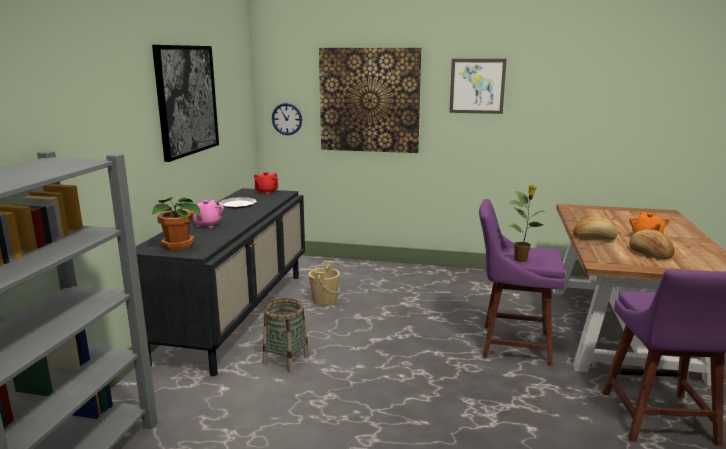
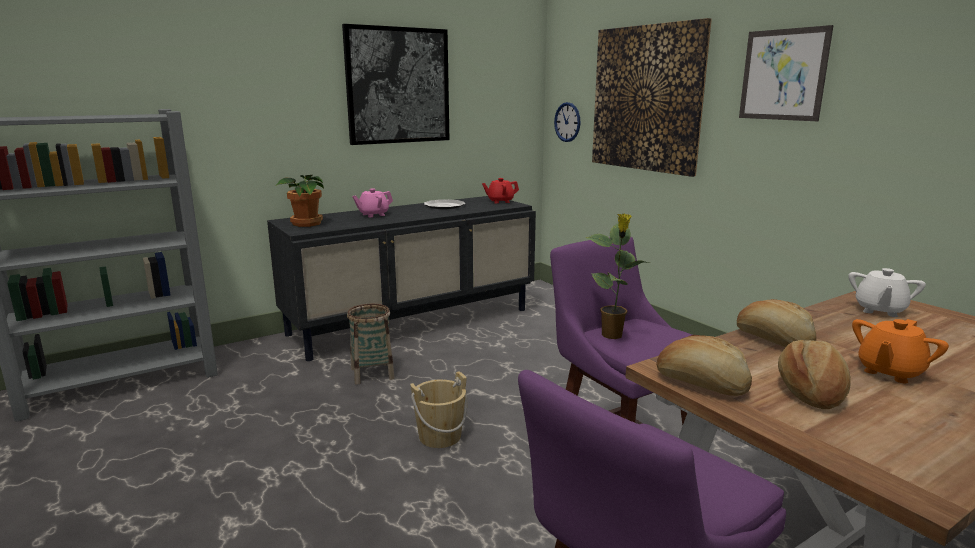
camera: 45 degrees right, 0 degrees up
(324, 300) = (506, 338): beige bucket -> beige bucket (440, 436)
(586, 213) = (879, 310): none -> white teapot
(622, 264) = (701, 384): none -> bread

